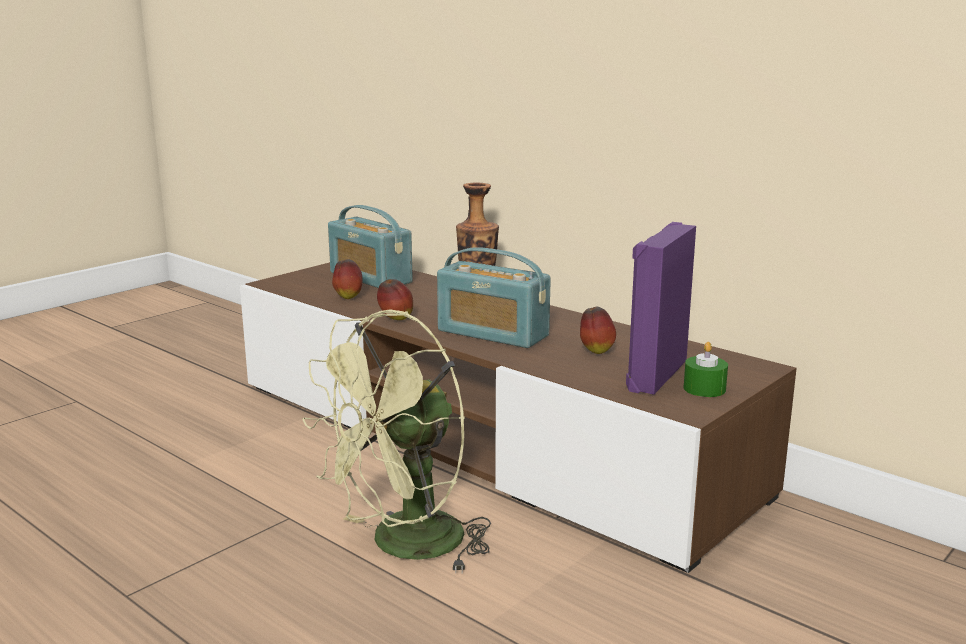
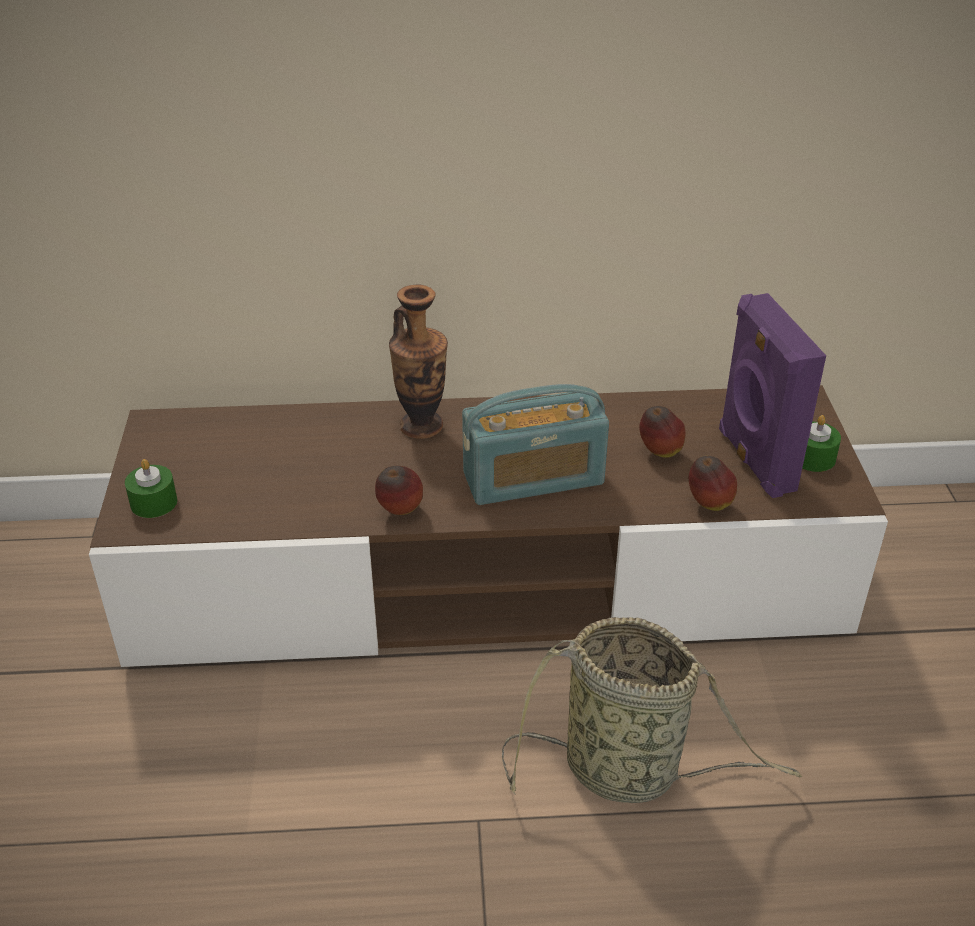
camera: 45 degrees left, 20 degrees up
(298, 281) = (154, 502): none -> green candle
(348, 297) = (276, 500): apple -> apple (709, 504)
(370, 278) = (234, 448): radio -> none
(404, 547) = (629, 771): green fan -> basket

